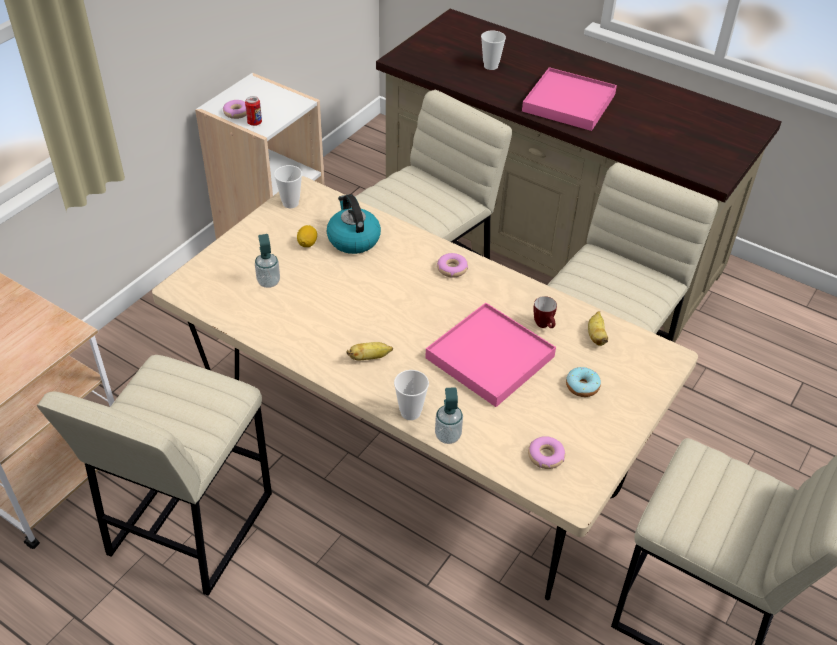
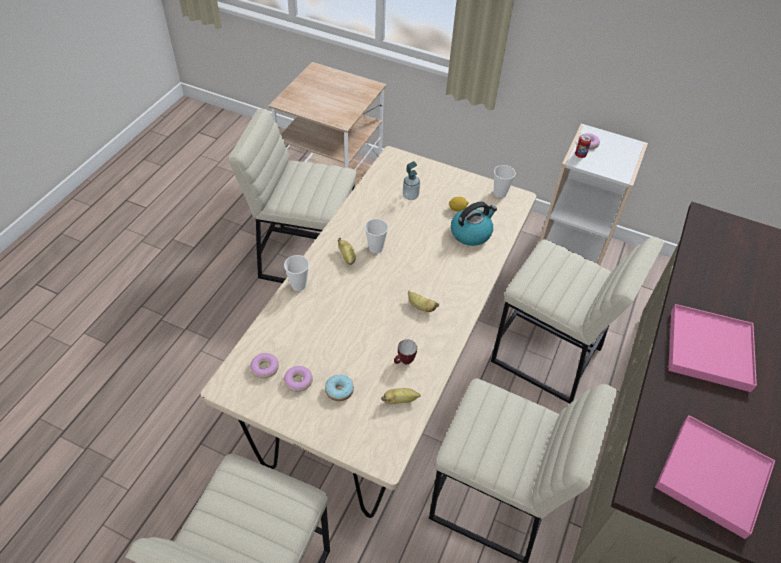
camera: 80 degrees right, 5 degrees up
(448, 436) = (279, 308): soap dispenser -> none
(452, 269) = (456, 295): donut -> donut (298, 381)
(464, 300) = (421, 307): none -> banana
(489, 357) = (360, 327): pink tray -> pink tray (712, 476)
(490, 66) = (737, 282): cup -> cup (375, 248)

